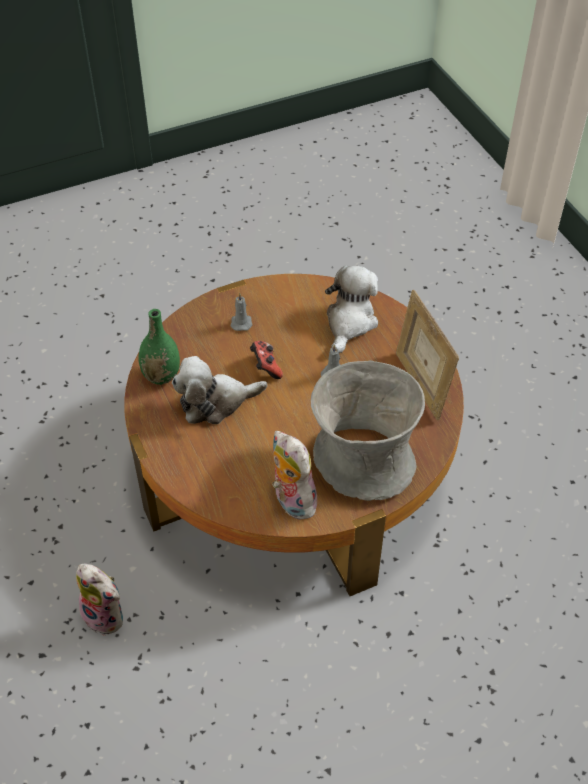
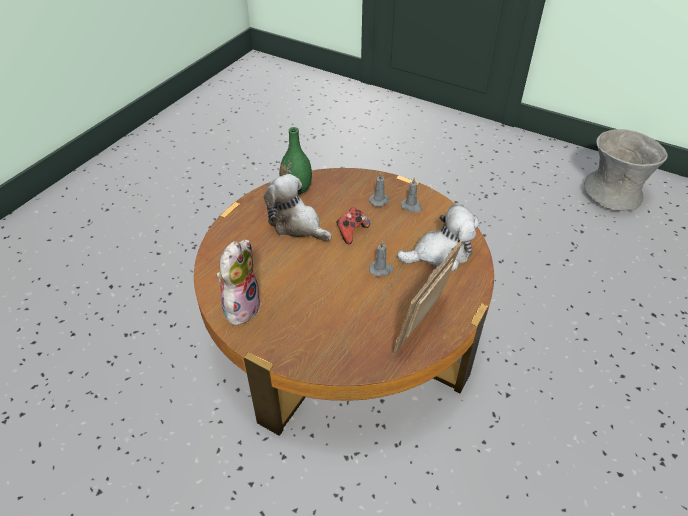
camera: 55 degrees right, 5 degrees down
(106, 615) = (156, 299): plush toy -> none
(272, 305) = (412, 206): none -> grey candle
(363, 460) = (313, 329): grey vase -> grey vase (612, 192)

